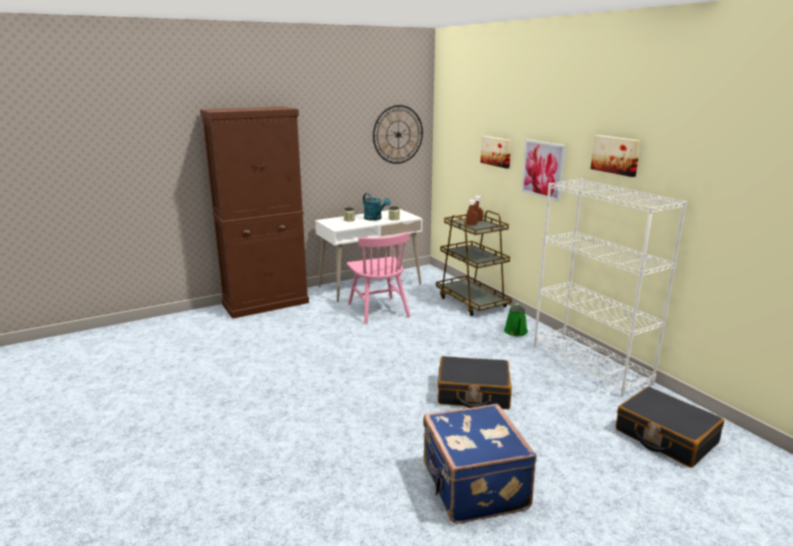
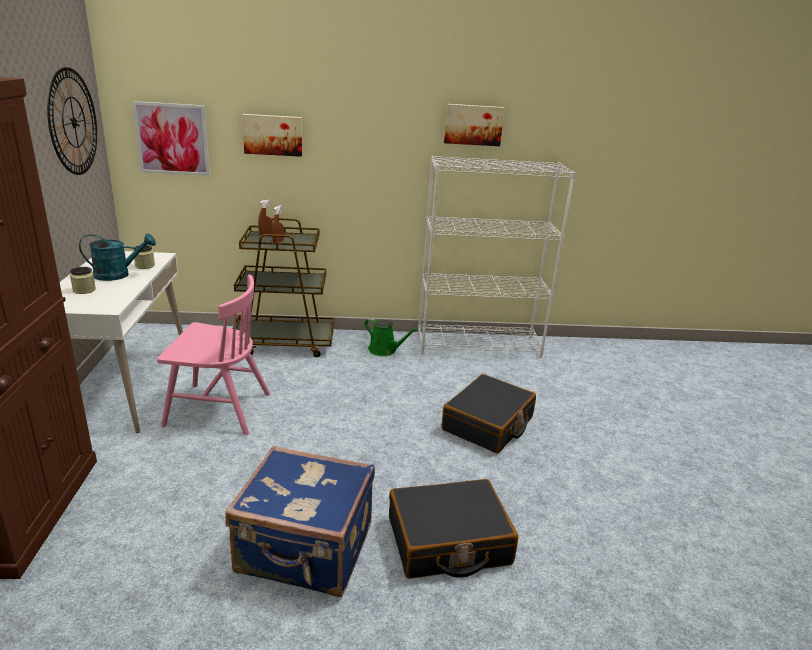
camera: 65 degrees left, 5 degrees up
(472, 487) = (654, 491): blue suitcase -> blue suitcase (305, 551)
(543, 169) = (365, 151): picture -> picture (172, 139)
(665, 436) = (606, 368): black suitcase -> black suitcase (448, 541)

